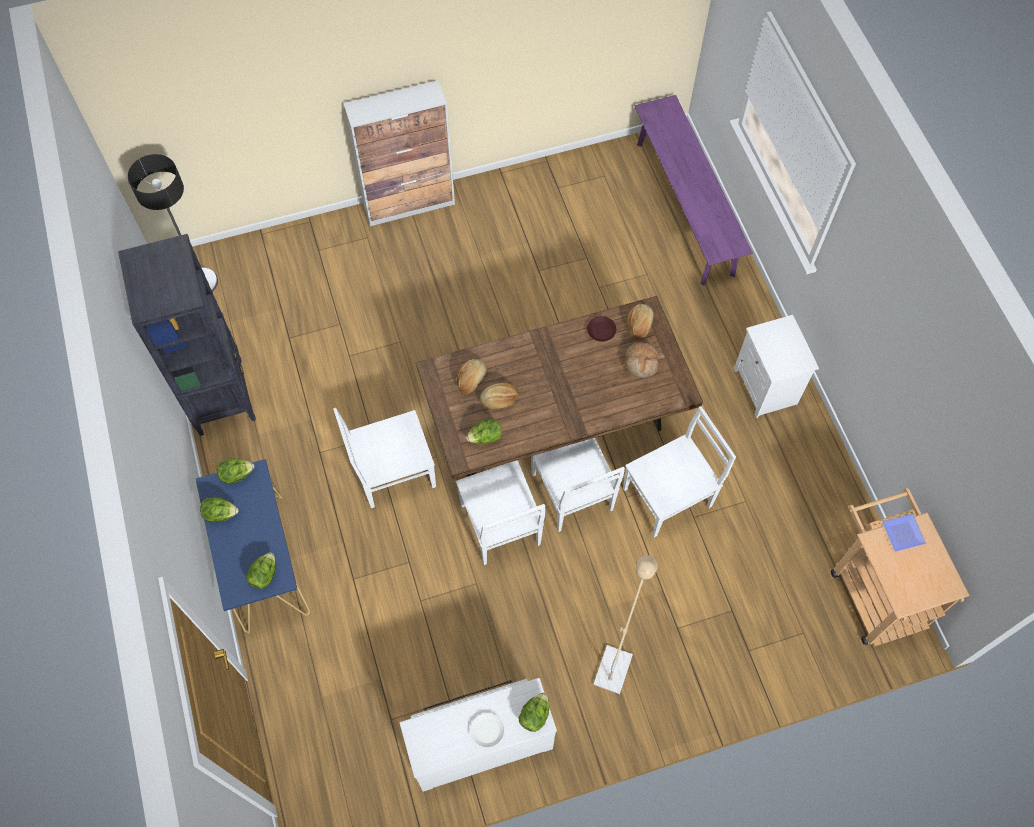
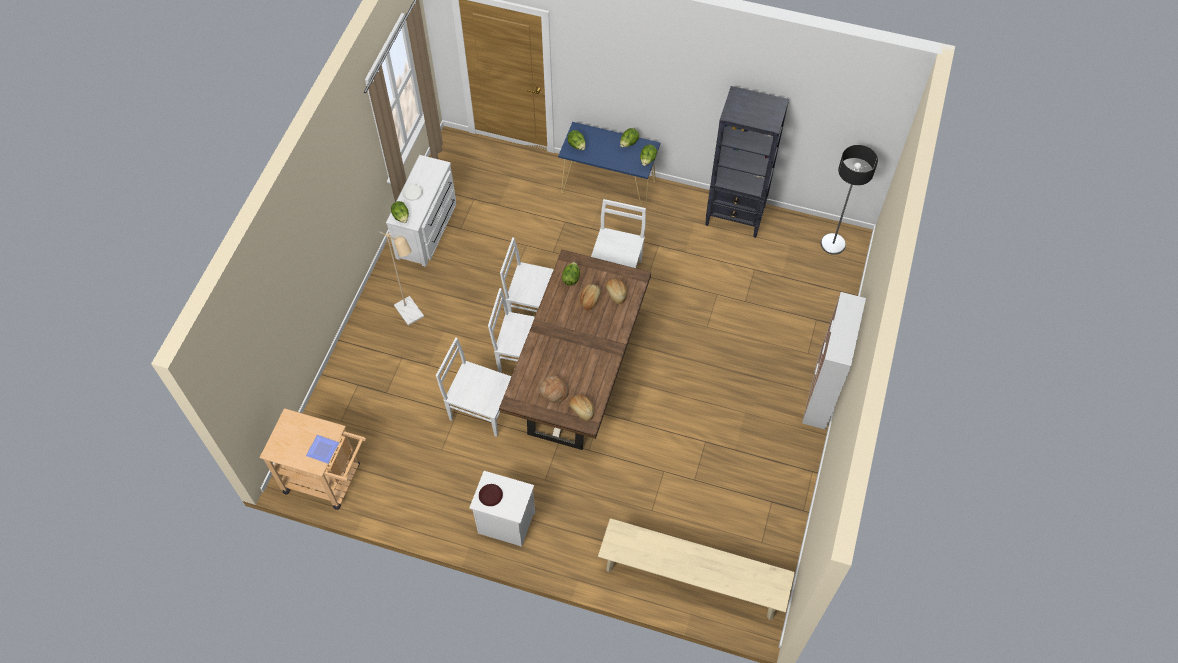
camera: 125 degrees right, 5 degrees down
(601, 330) = (595, 384): brown plate -> brown plate (491, 496)
(669, 496) = (480, 408): white chair -> white chair turned 105 degrees clockwise
(684, 207) = (692, 580): purple bench -> beige bench

